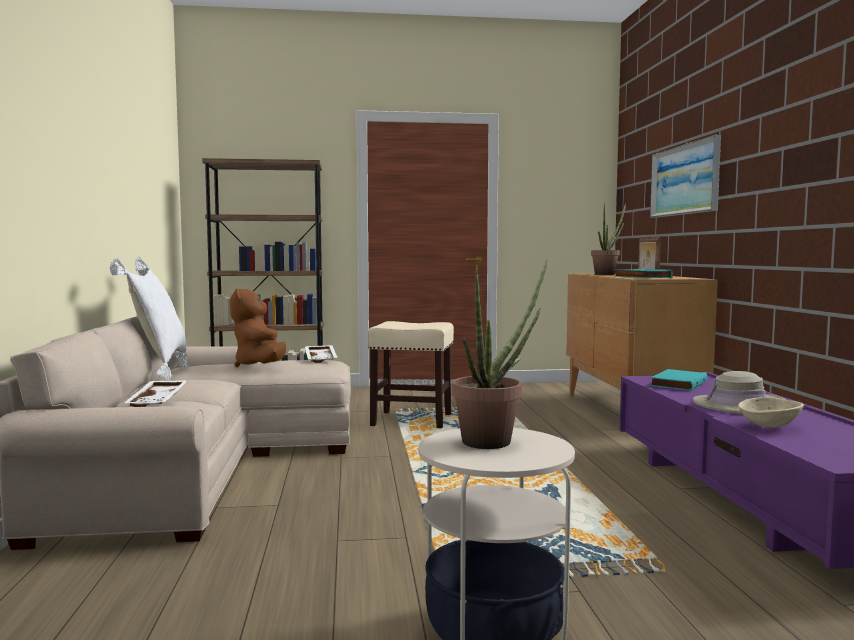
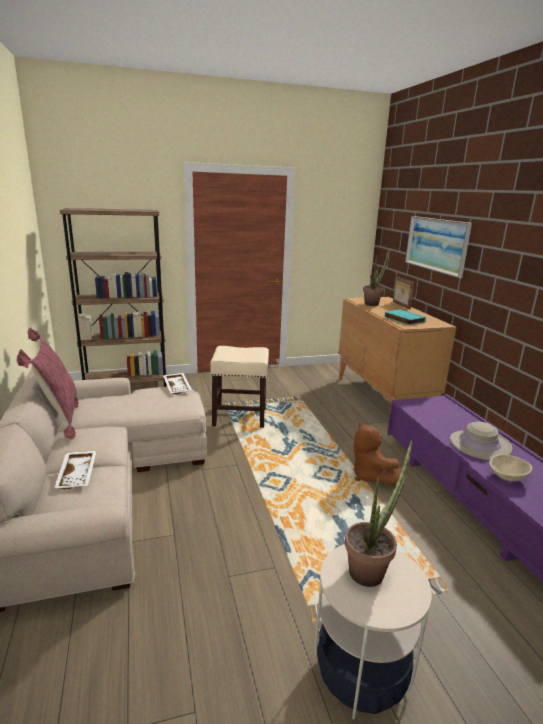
camera: 10 degrees left, 15 degrees up
(155, 377) = (57, 424): white pillow -> red pillow
(260, 366) = (135, 402): brown plush toy -> brown plush toy (370, 476)
(677, 383) = (431, 412): turquoise book -> none

